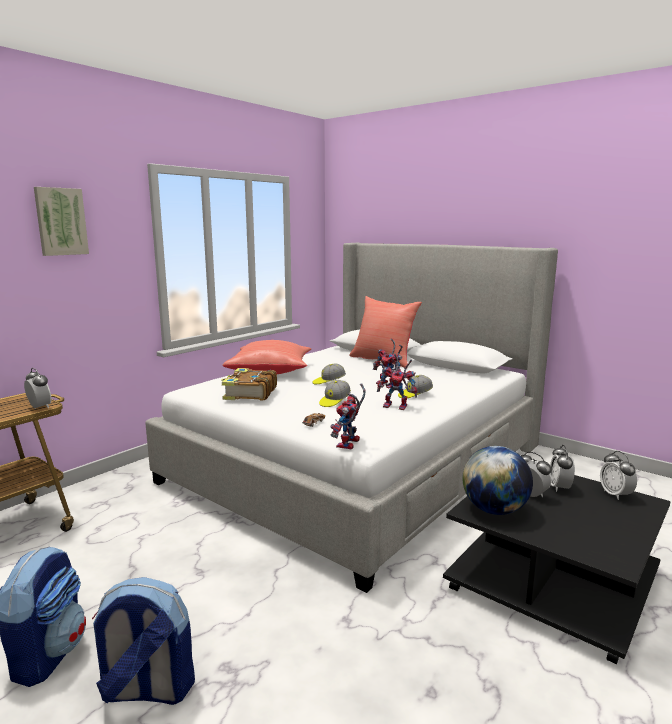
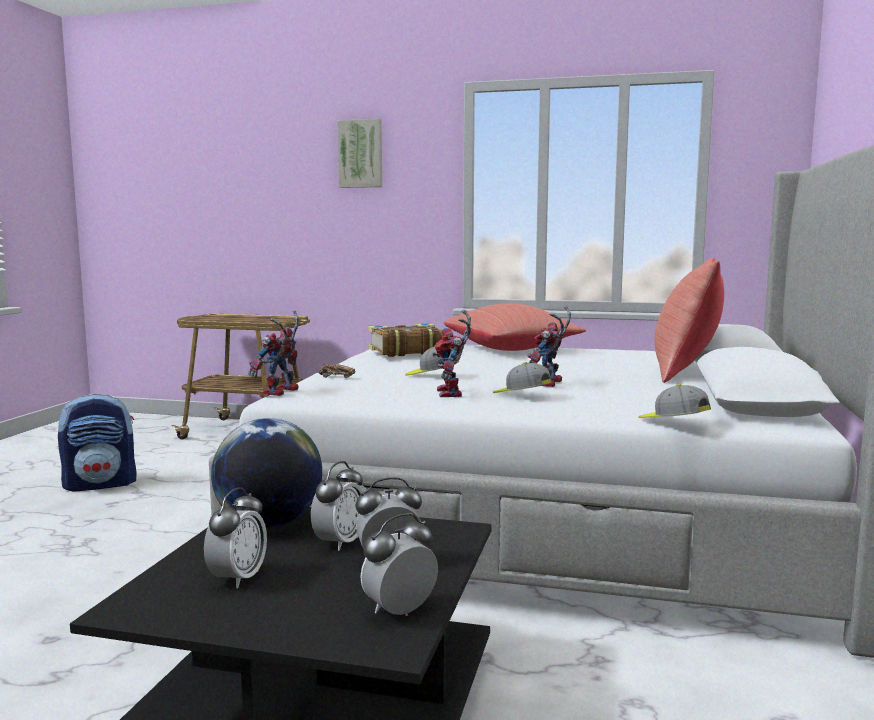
camera: 65 degrees right, 5 degrees down
(40, 407) = (268, 321): alarm clock -> alarm clock (238, 578)
(147, 690) = (60, 521): backpack -> none
(329, 382) = (508, 365): cap -> cap (672, 422)
(349, 445) = (280, 392): toy robot -> toy robot turned 60 degrees counterclockwise

